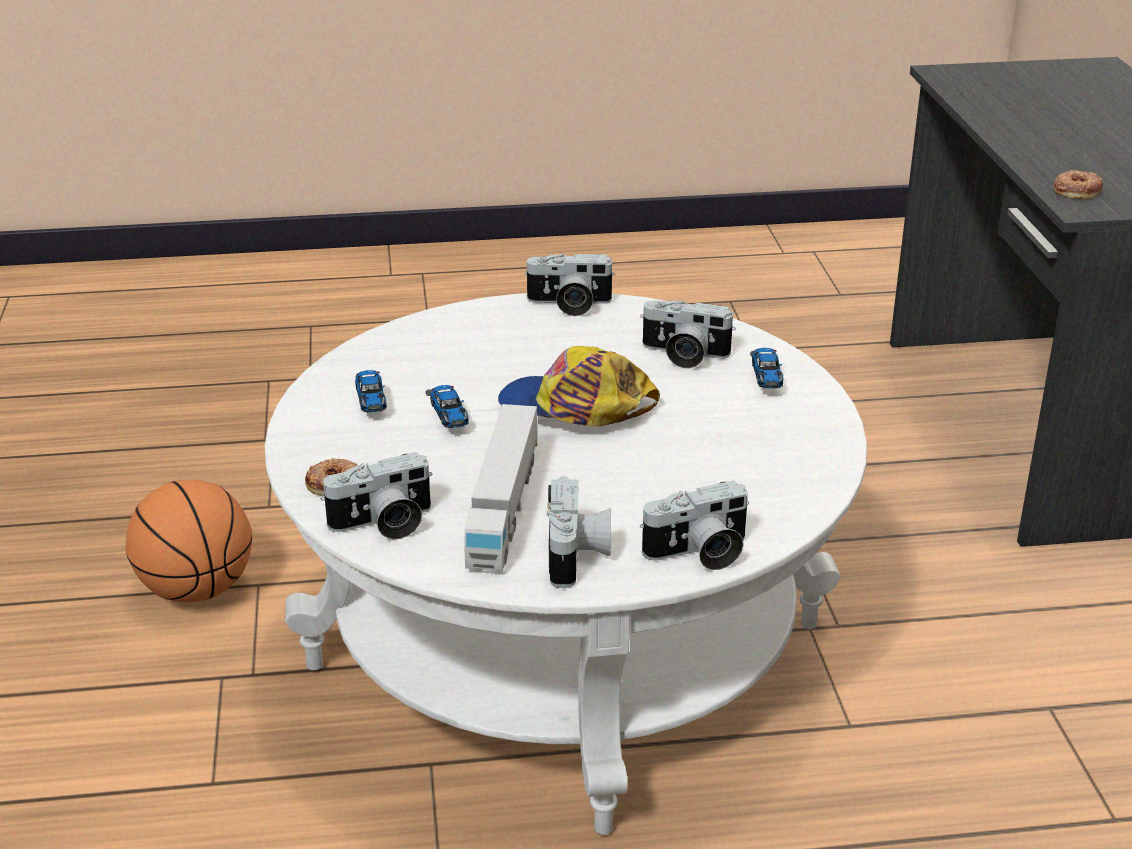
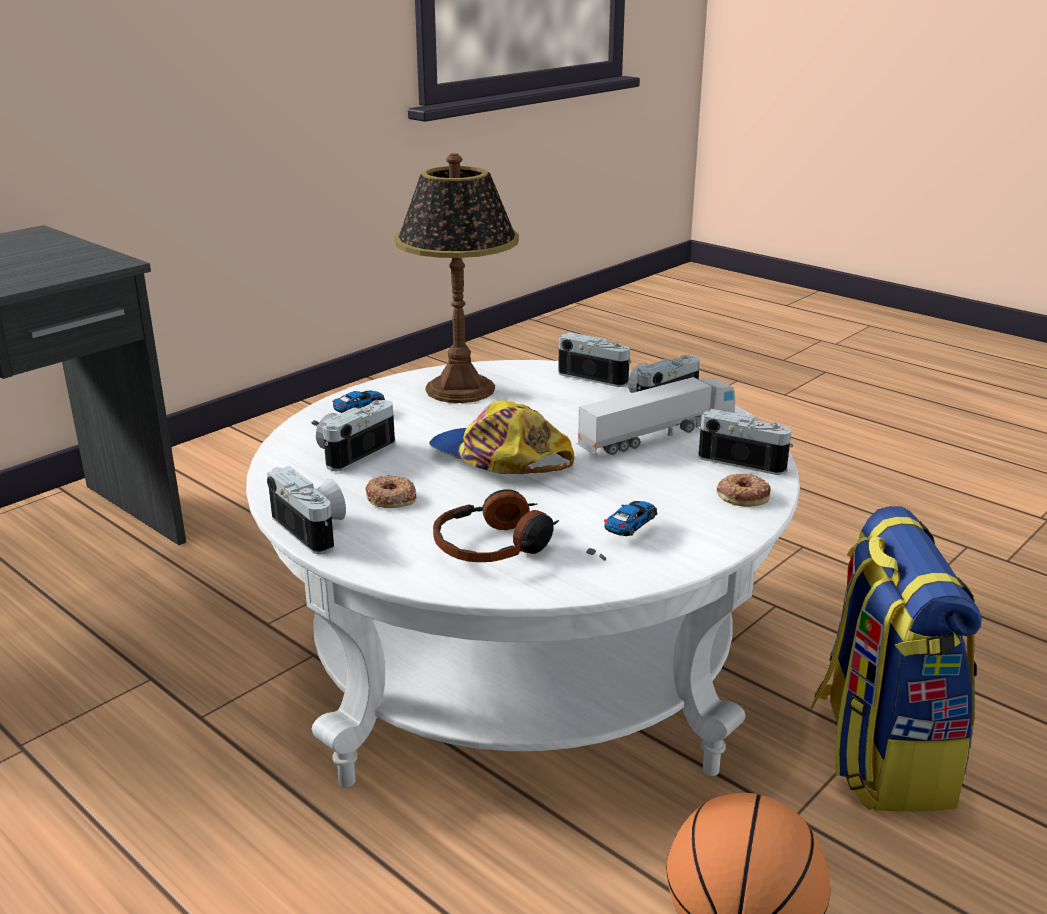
camera: 130 degrees left, 5 degrees down
(193, 774) = (879, 753): none -> backpack
(443, 353) = (495, 545): none -> headphones
(446, 415) = (588, 498): toy car -> none
(575, 408) = (498, 459): cap -> cap turned 150 degrees clockwise
(683, 355) = (353, 452): camera -> camera turned 120 degrees counterclockwise
(766, 454) = (461, 389): none -> table lamp
(1076, 190) = (74, 268): donut -> donut (391, 498)

